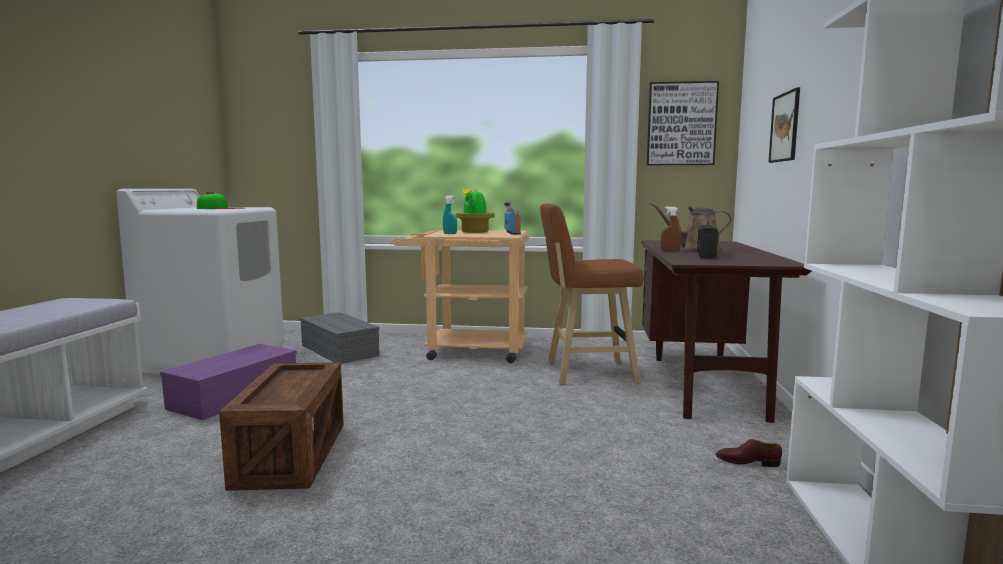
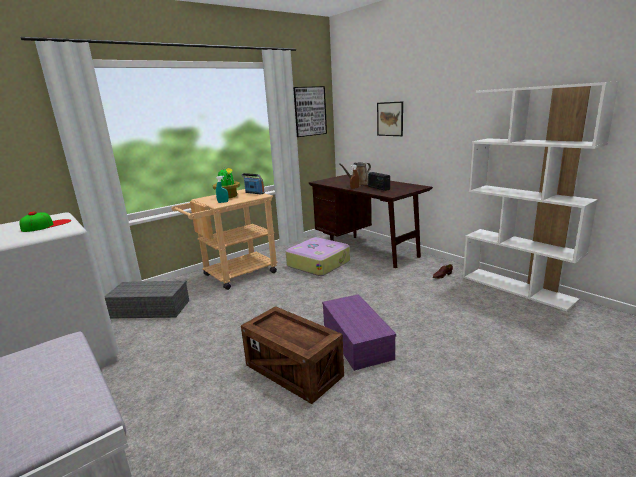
camera: 45 degrees left, 10 degrees up
(235, 395) = (161, 368): purple storage box -> purple storage box (355, 340)
(586, 373) = (318, 263): brown stool -> suitcase

